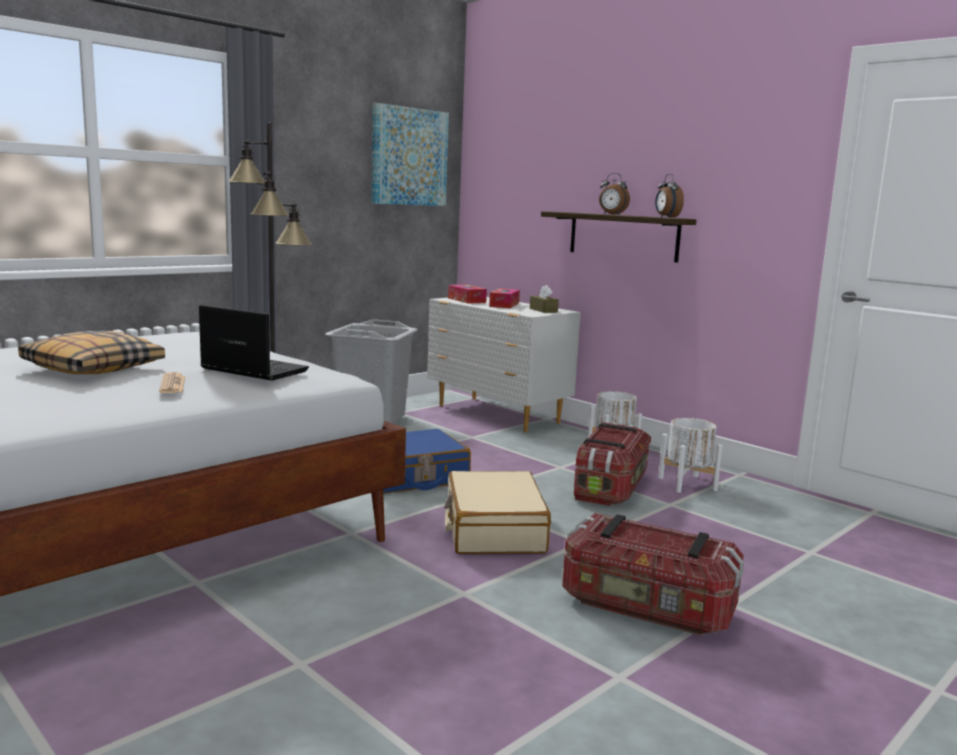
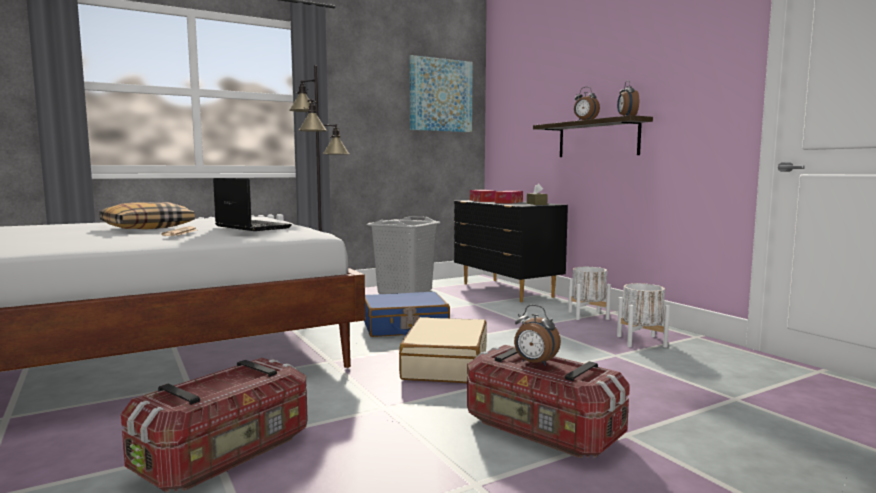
camera: 15 degrees right, 5 degrees down
(497, 414) = (506, 290): white dresser -> black dresser
(611, 487) = (569, 340): storage box -> storage box (227, 454)
(641, 536) = (534, 363): none -> alarm clock

